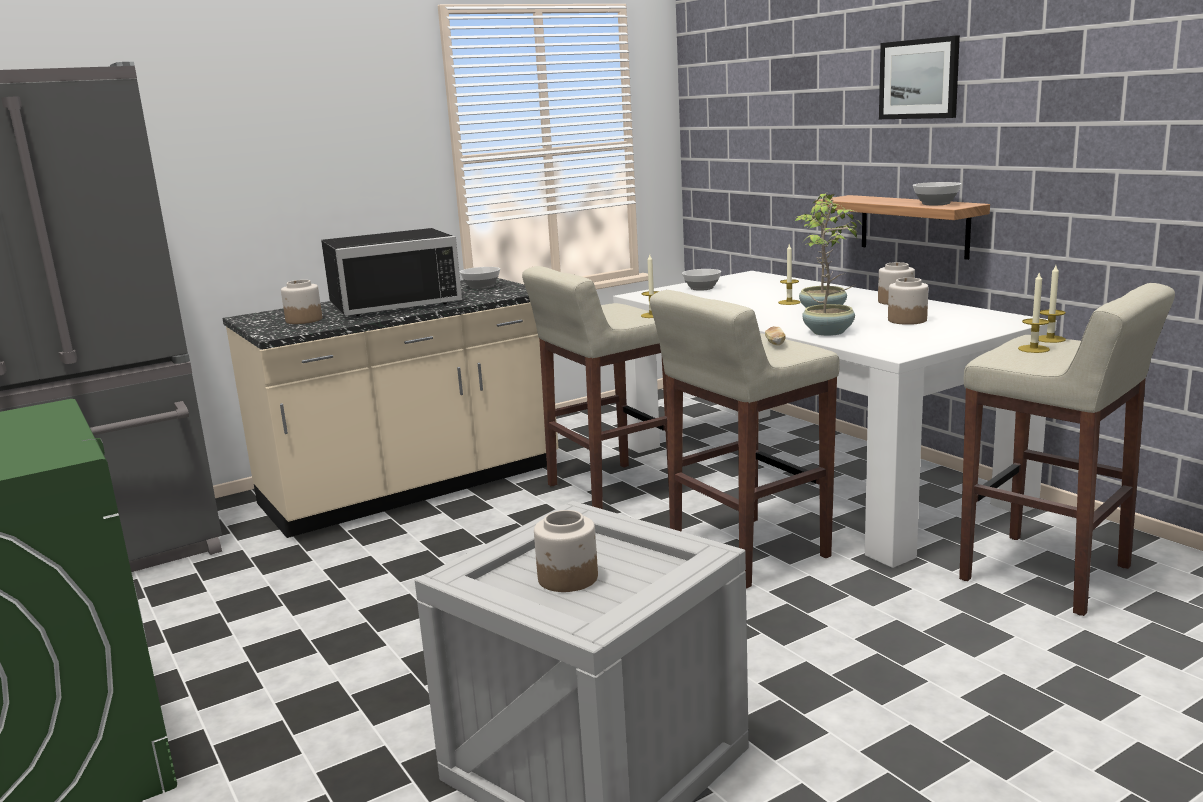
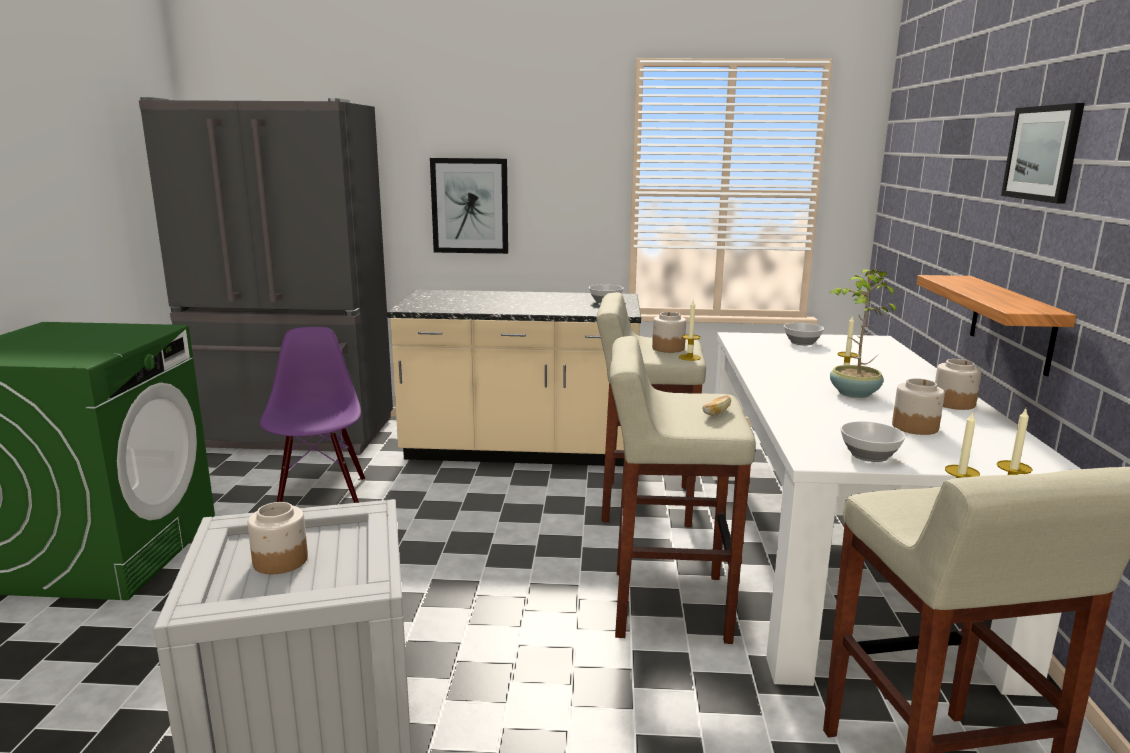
camera: 35 degrees right, 0 degrees up
(242, 604) = (320, 495): none -> purple chair
(263, 198) = (470, 206): none -> picture
(304, 320) = (445, 302): jar -> jar (668, 348)
(393, 303) = (523, 301): black microwave -> none
(829, 332) = (807, 417): potted plant -> none
(936, 204) = (1013, 303): bowl -> bowl (870, 456)

